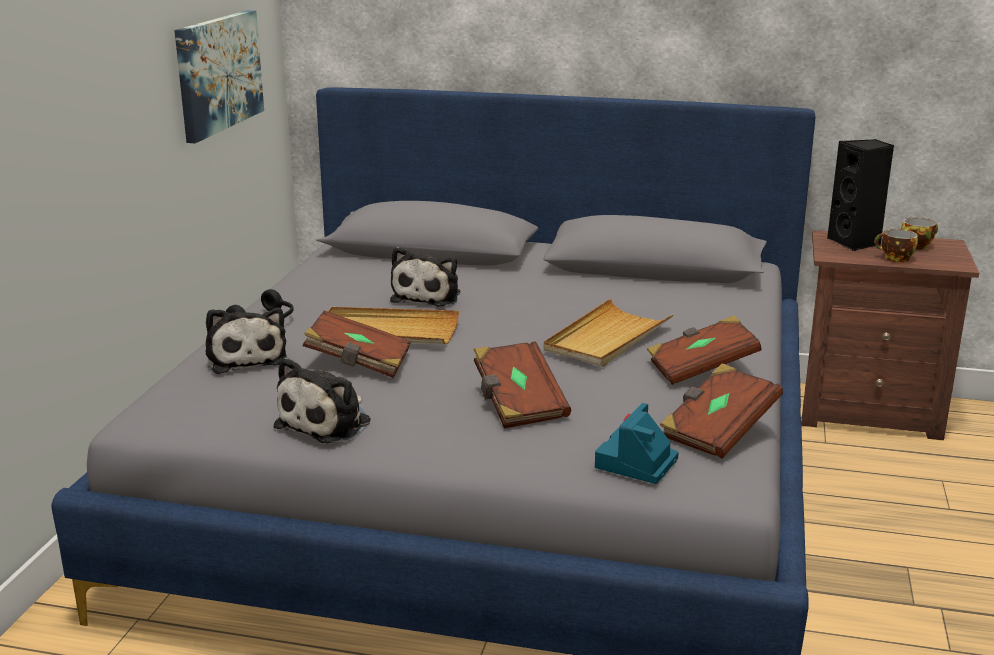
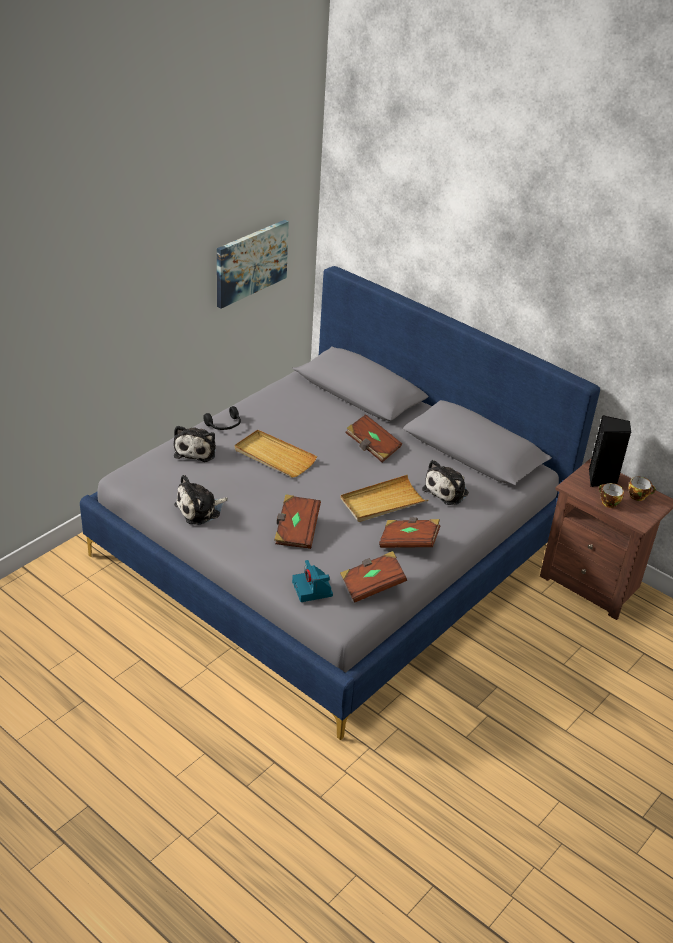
camera: 25 degrees right, 15 degrees up
(358, 363) = (242, 475): brown book -> brown book (372, 447)
(428, 296) = (322, 433): plush toy -> plush toy (447, 491)
(636, 464) = (313, 589): camera -> camera turned 75 degrees counterclockwise

